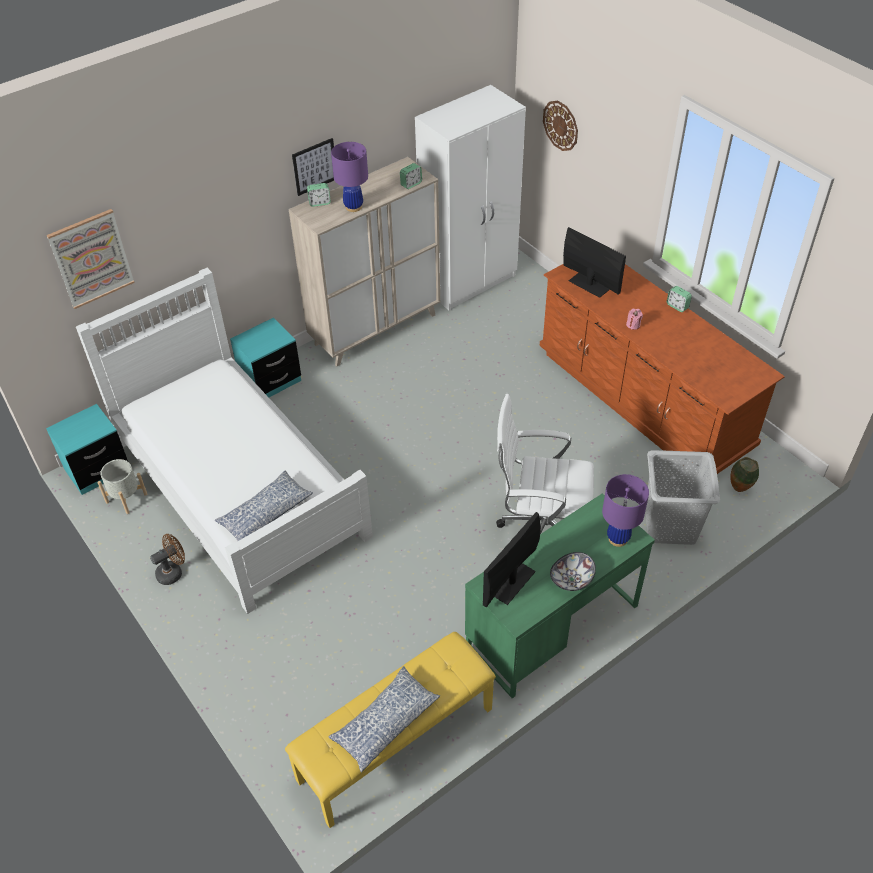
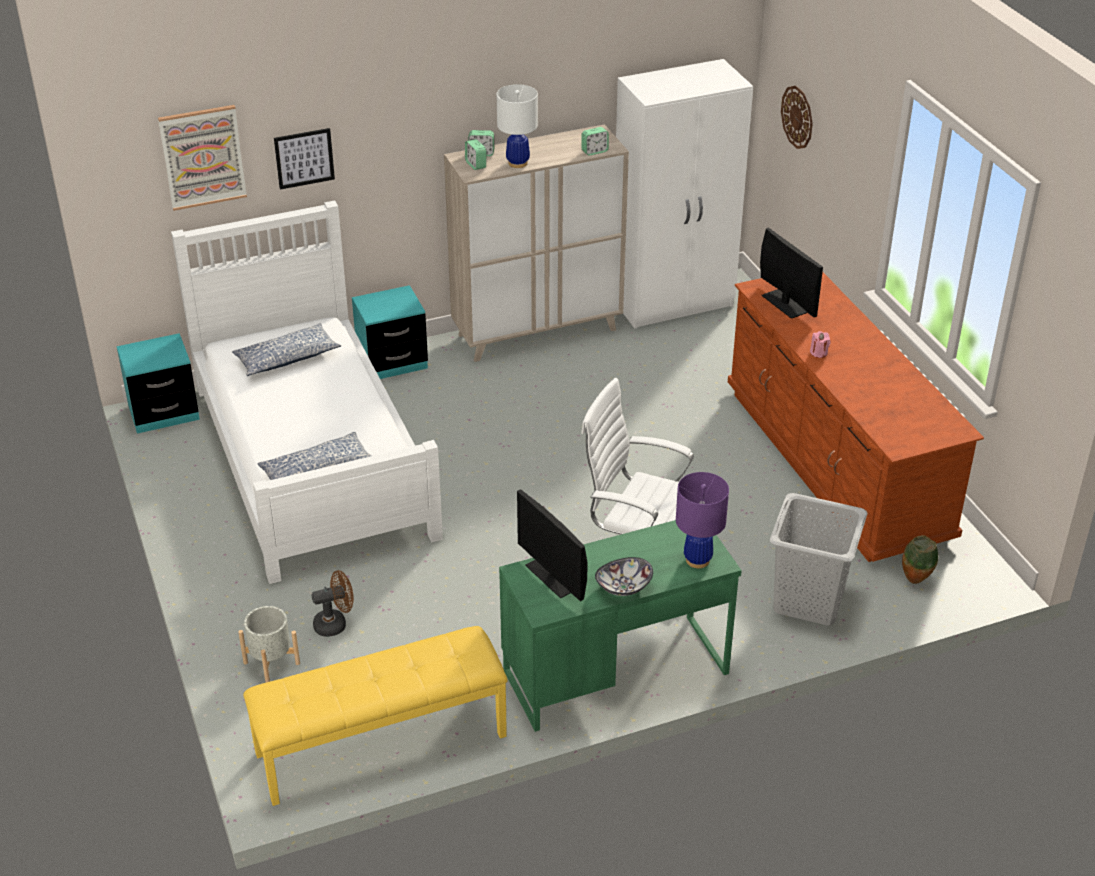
camera: 15 degrees right, 10 degrees down
(126, 498) = (184, 446): grey planter -> grey planter (272, 663)
(173, 572) = (205, 527): brown fan -> brown fan (335, 624)
(314, 166) = (483, 110): picture -> picture (304, 158)
(353, 207) = (518, 163): purple table lamp -> white table lamp
(384, 722) = (359, 690): pillow -> pillow (286, 358)
(512, 582) = (553, 576): monitor -> monitor turned 90 degrees counterclockwise
(677, 306) = (884, 343): alarm clock -> alarm clock (476, 165)

